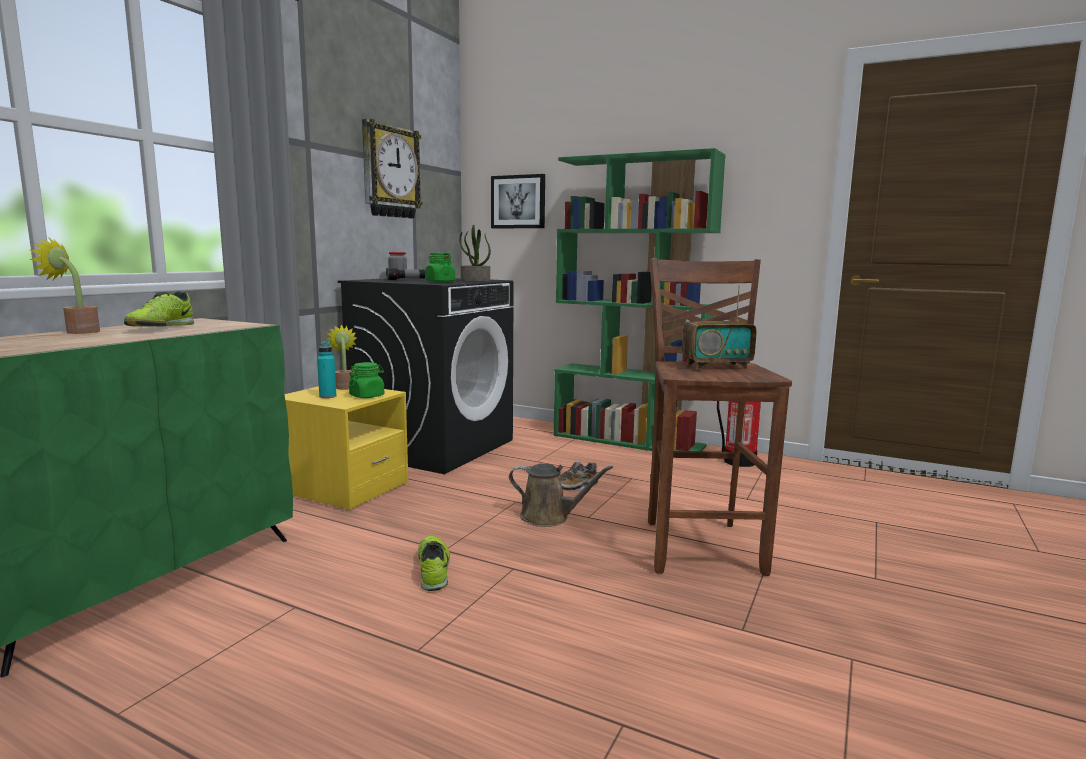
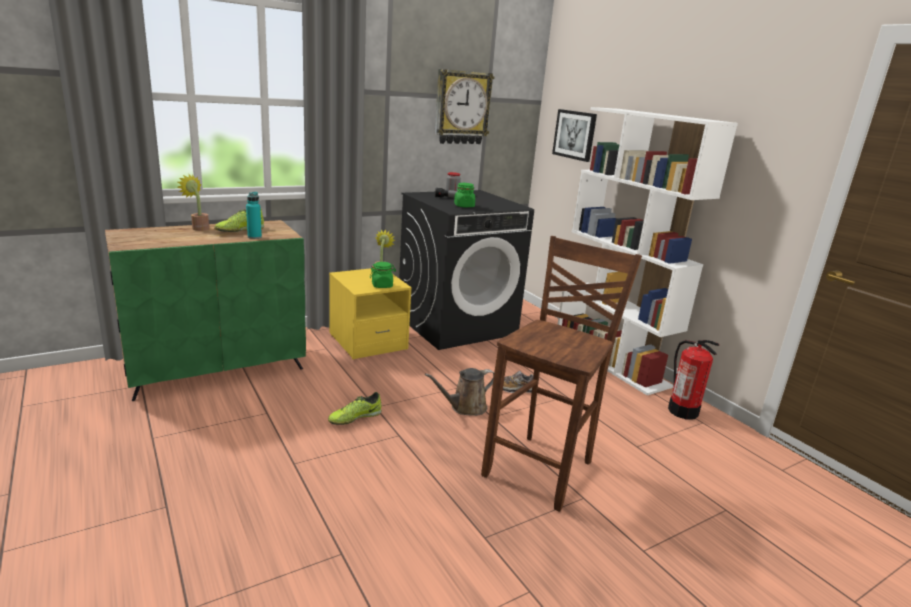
camera: 30 degrees right, 10 degrees up
(327, 396) = (360, 280): turquoise bottle -> turquoise bottle (254, 237)
(433, 569) = (355, 418): shoe -> shoe turned 150 degrees counterclockwise
(475, 281) = (496, 207): potted plant -> none
(549, 517) = (465, 407): brown watering can -> brown watering can turned 105 degrees clockwise
(629, 440) = (611, 361): green bookcase -> white bookcase
(716, 366) = (568, 338): radio -> none

